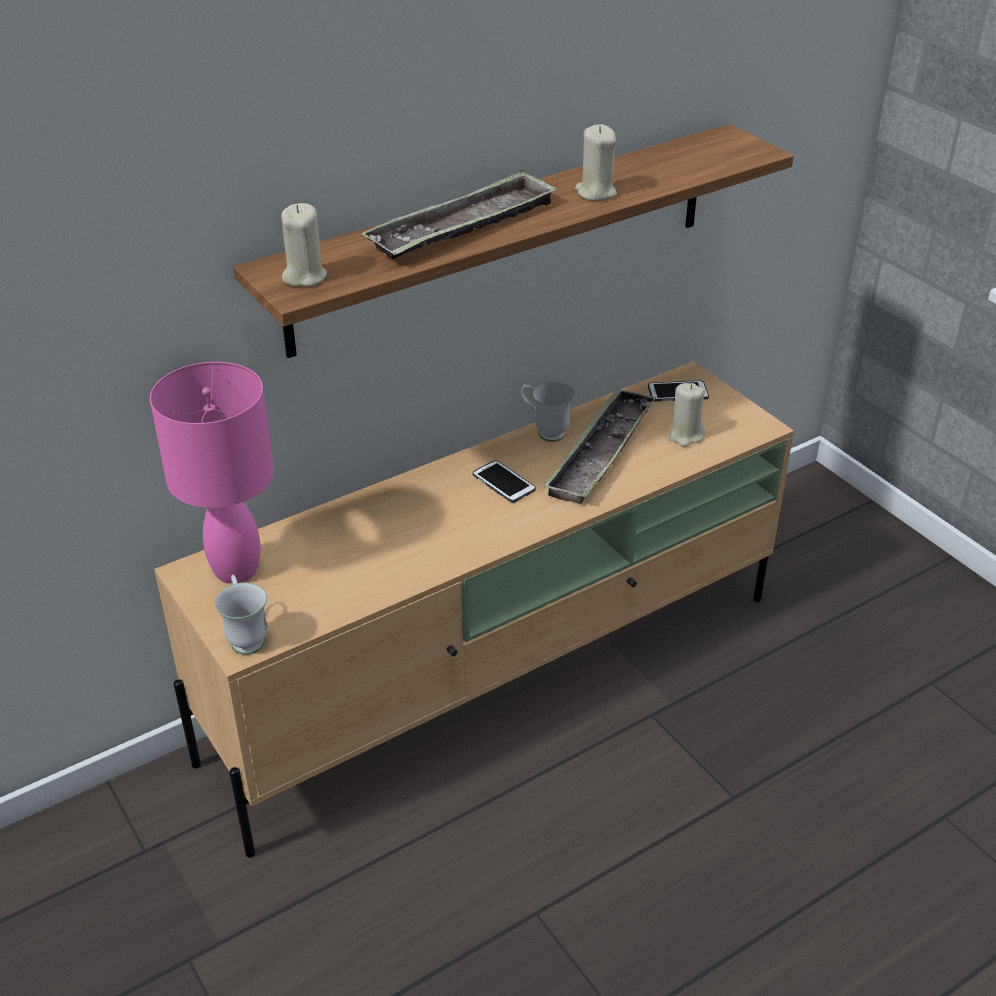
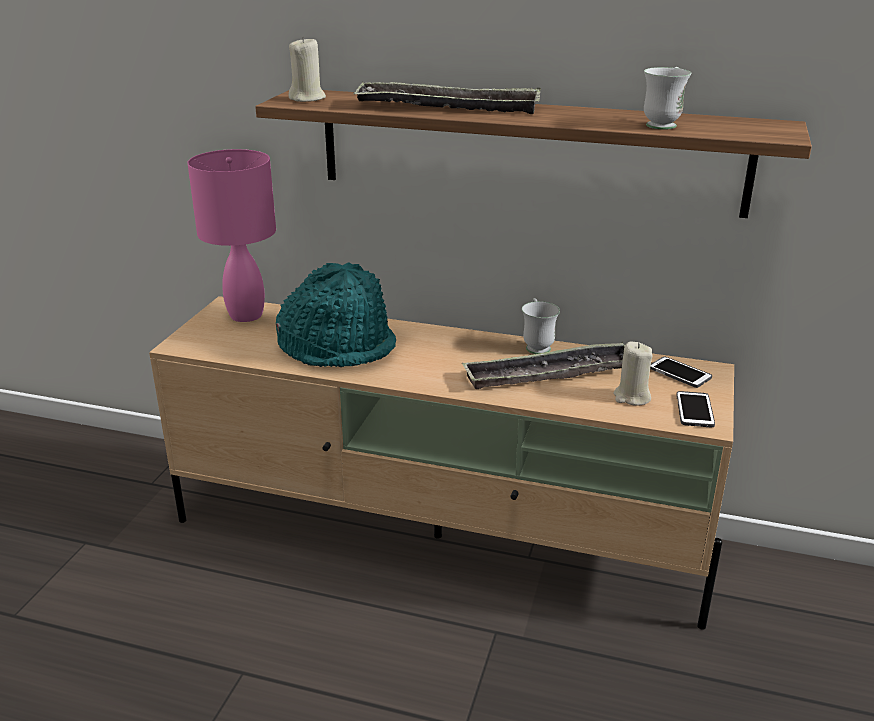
camera: 50 degrees right, 10 degrees down
(246, 636) = (189, 342): white mug -> white mug (663, 124)
(397, 542) = (338, 347): none -> turquoise hat
(503, 482) = (454, 355): phone -> phone (694, 410)
(596, 192) = (581, 118): beige candle -> none

